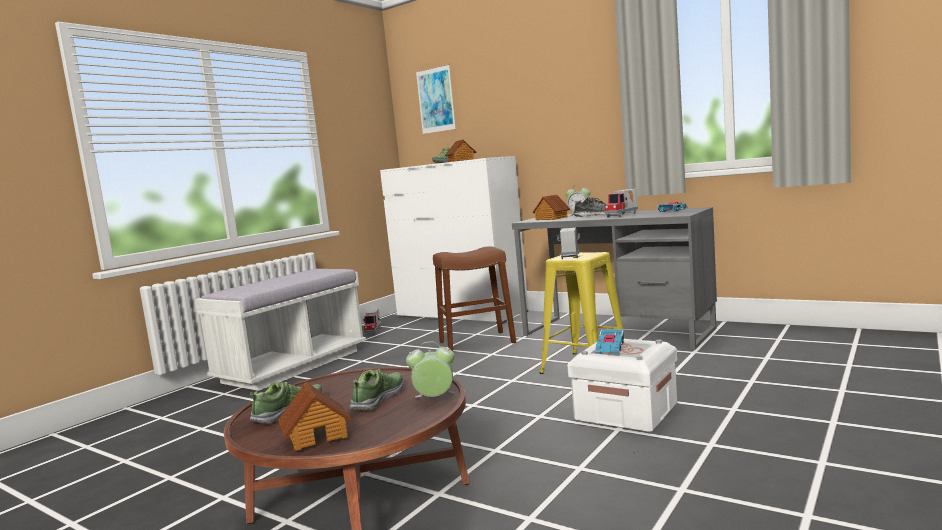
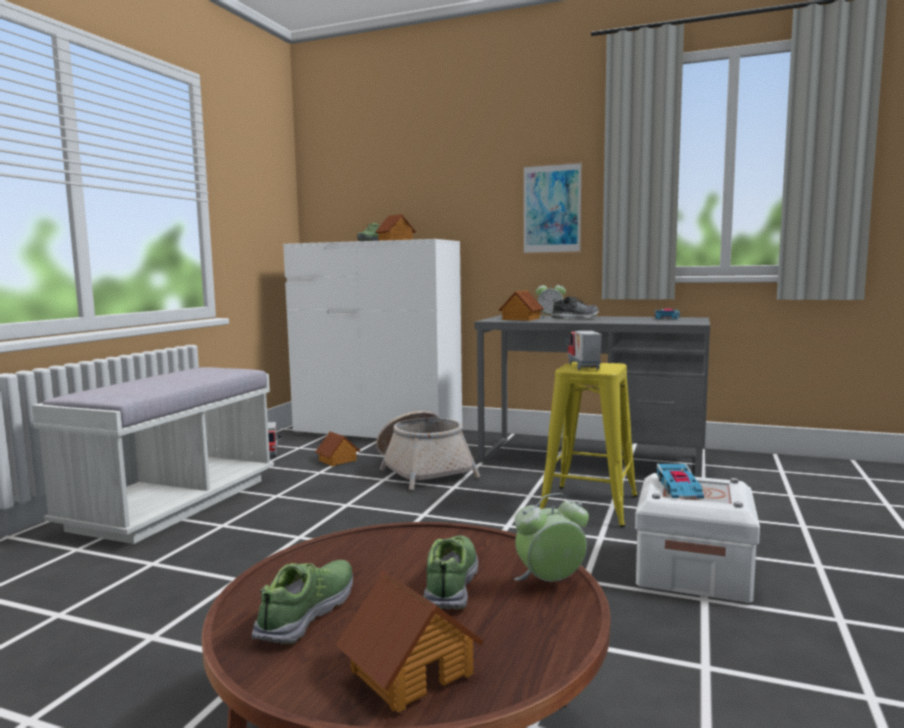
camera: 15 degrees left, 0 degrees up
(418, 336) = (338, 460): none -> toy house
(436, 100) = (357, 164): picture -> picture (552, 209)
(477, 342) = (423, 470): brown stool -> basket
(623, 215) = (615, 320): toy truck -> none

